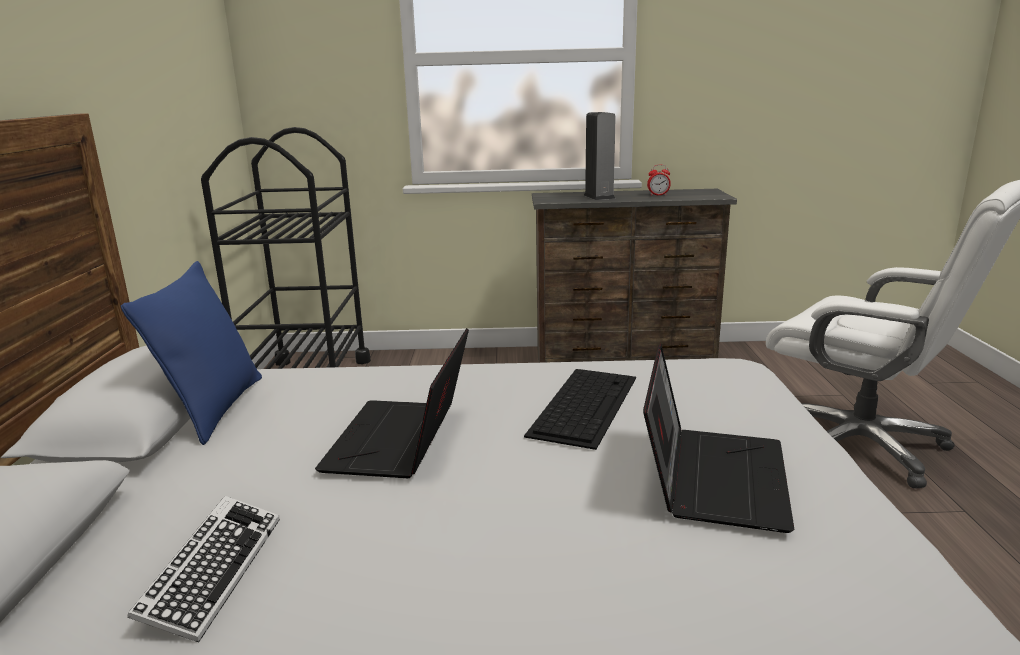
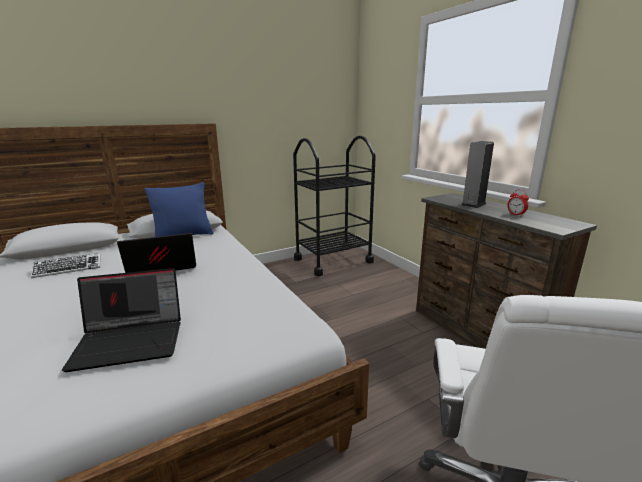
camera: 60 degrees right, 0 degrees up
(584, 404) = (215, 294): keyboard -> none

